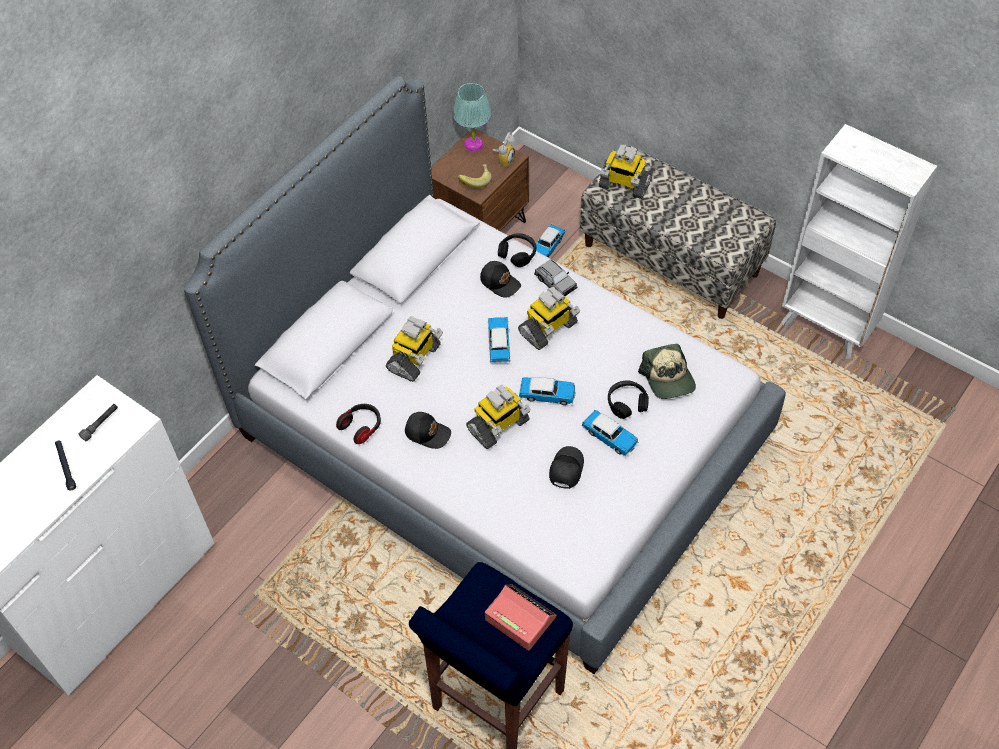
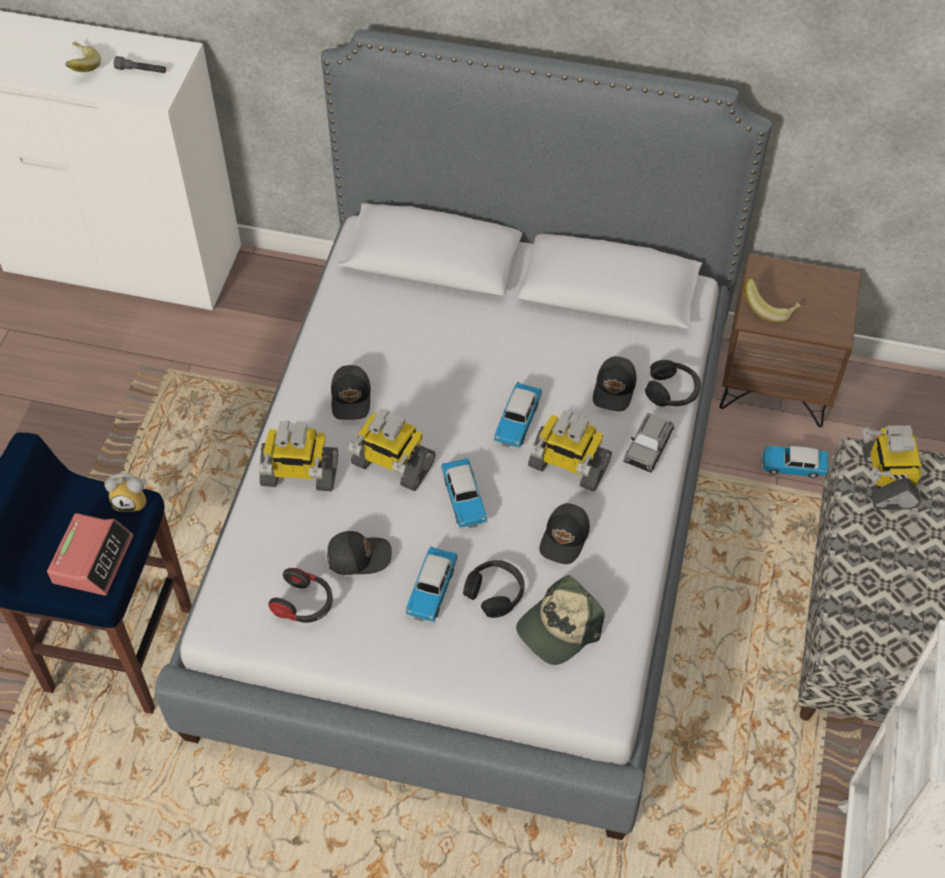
camera: 65 degrees right, 0 degrees up
(66, 466) = (80, 68): black flashlight -> banana
(361, 427) = (332, 333): headphones -> headphones (304, 604)
(414, 359) = (451, 346): toy robot -> toy robot (299, 474)
(474, 144) = (832, 284): turquoise table lamp -> none
(499, 344) = (517, 421): toy car -> toy car turned 135 degrees clockwise
(504, 159) = (827, 324): alarm clock -> alarm clock (132, 500)
(603, 351) = (565, 538): none -> black cap

